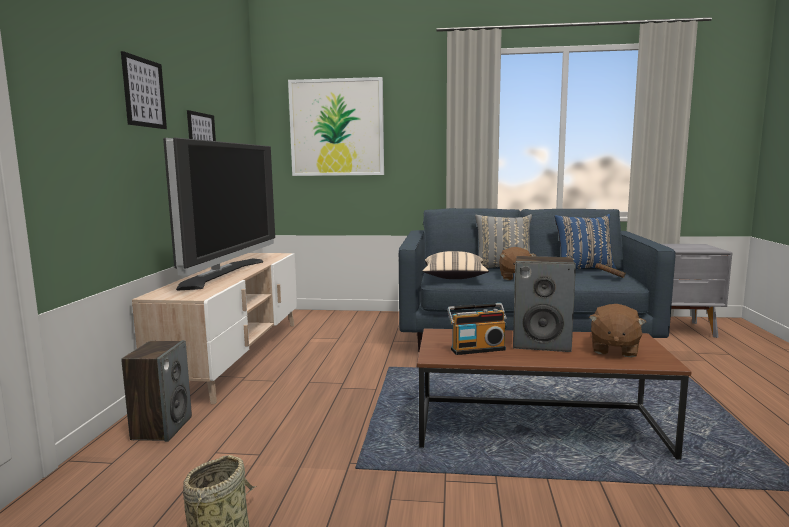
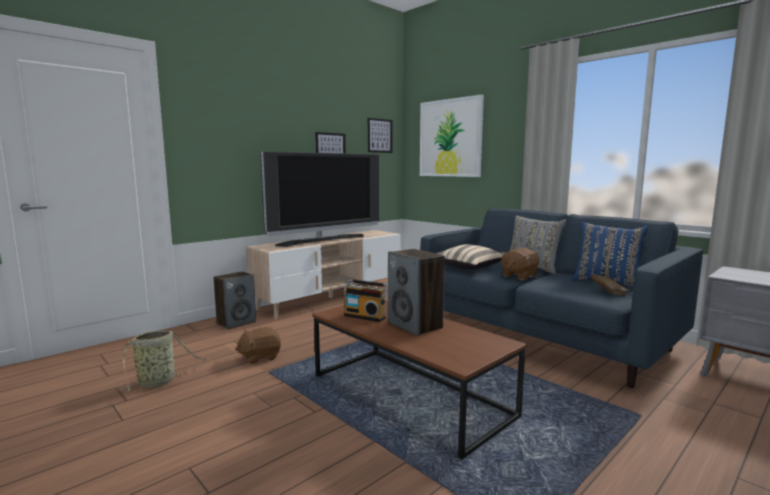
camera: 40 degrees right, 0 degrees up
(144, 93) = (271, 124): picture -> picture (379, 135)
(613, 349) = (454, 344): brown plush toy -> brown plush toy (260, 357)

